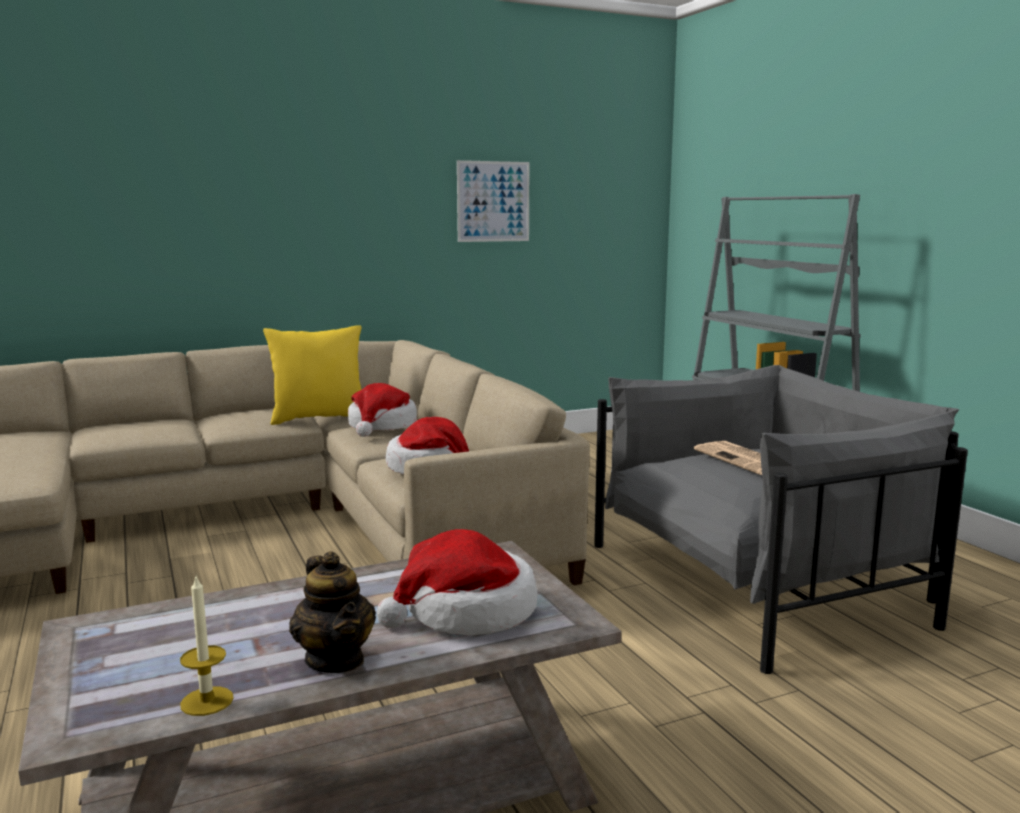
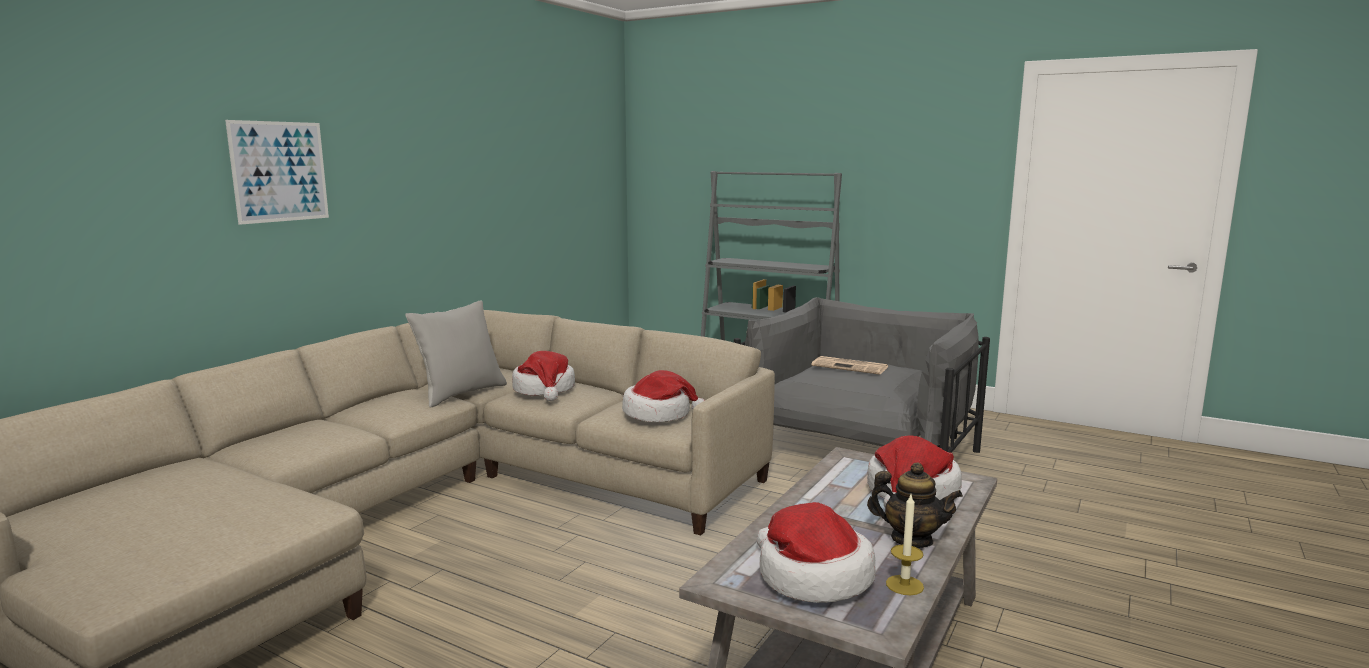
camera: 35 degrees left, 0 degrees up
(154, 656) = (812, 577): none -> hat
(319, 418) = (461, 394): yellow pillow -> grey pillow
(493, 201) = (518, 175): picture -> picture (279, 171)

